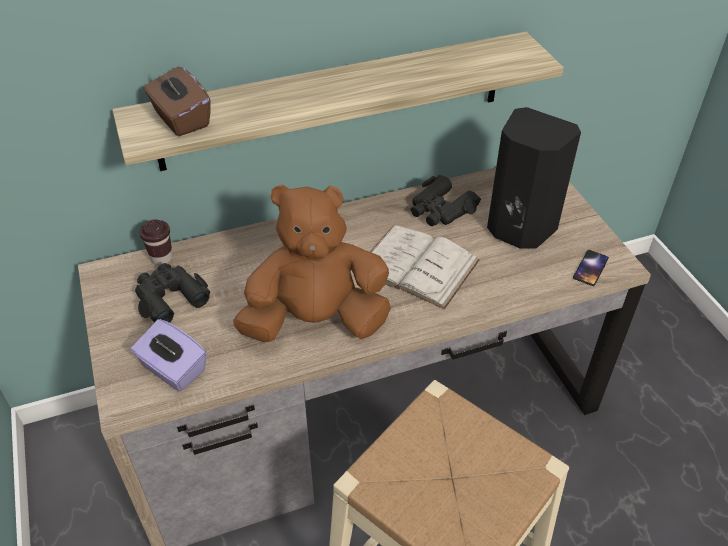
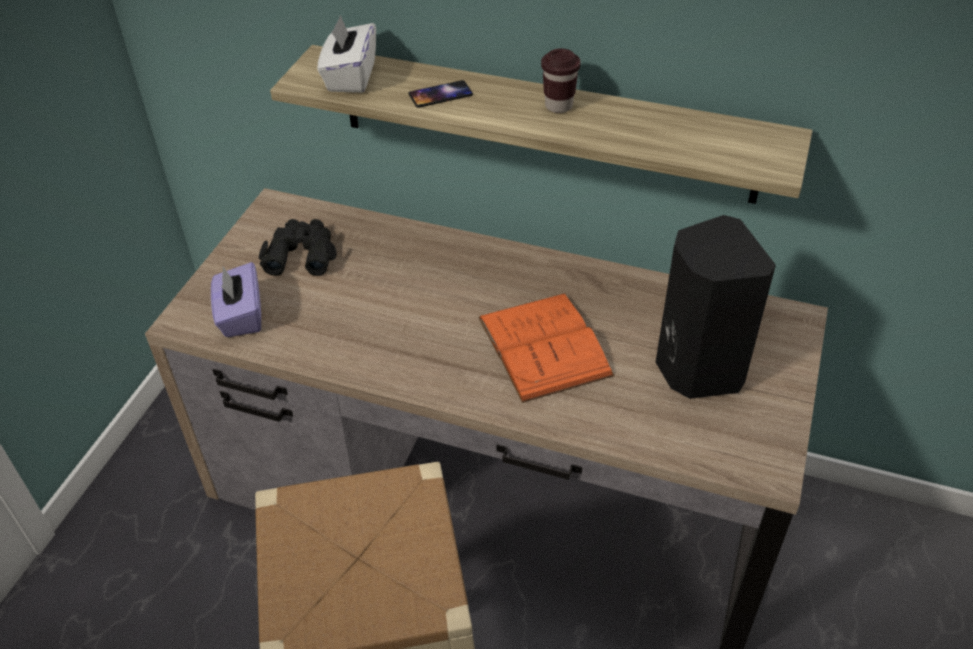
camera: 40 degrees right, 0 degrees up
(161, 258) = (330, 216): brown cup -> brown cup (558, 106)
(181, 119) = (350, 77): brown tissue box -> white tissue box
(316, 320) = (395, 343): brown plush toy -> none
(417, 265) = (544, 346): white book -> orange book
(441, 210) = (632, 304): black binoculars -> none
(590, 268) = (731, 455): phone -> phone (440, 95)

